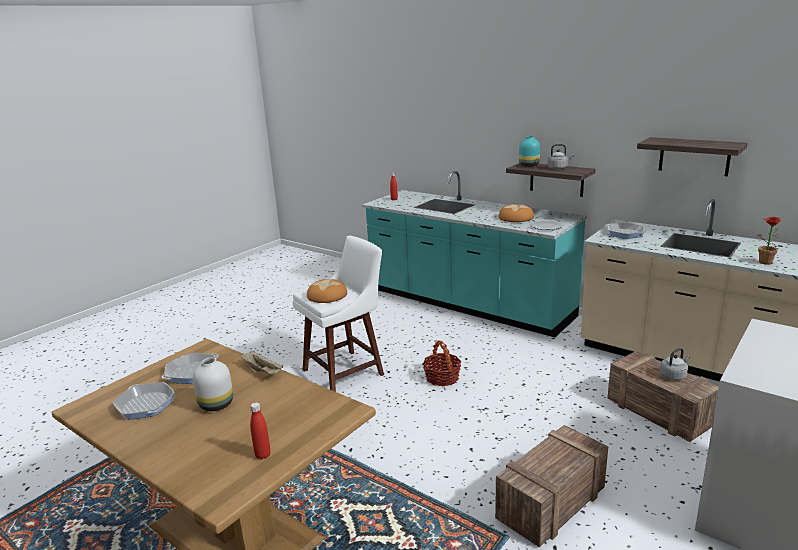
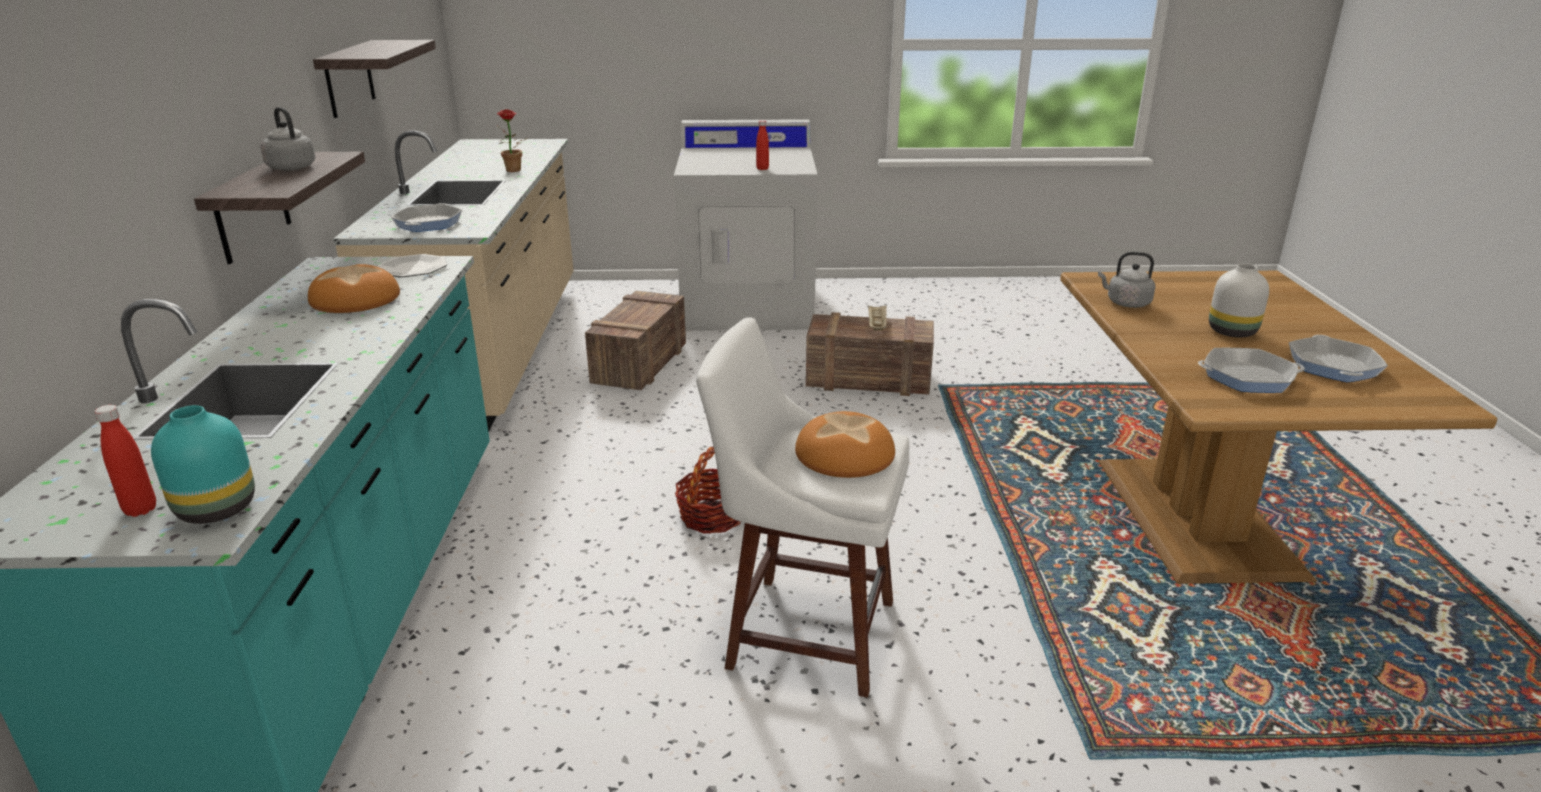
camera: 130 degrees left, 5 degrees up
(263, 371) = (1141, 339): beige tray -> beige tray (876, 326)
(263, 455) = (1208, 284): red bottle -> red bottle (762, 169)
(528, 165) = (254, 187): turquoise vase -> turquoise vase (216, 510)
(673, 376) = (634, 309): grey kettle -> grey kettle (1125, 303)

